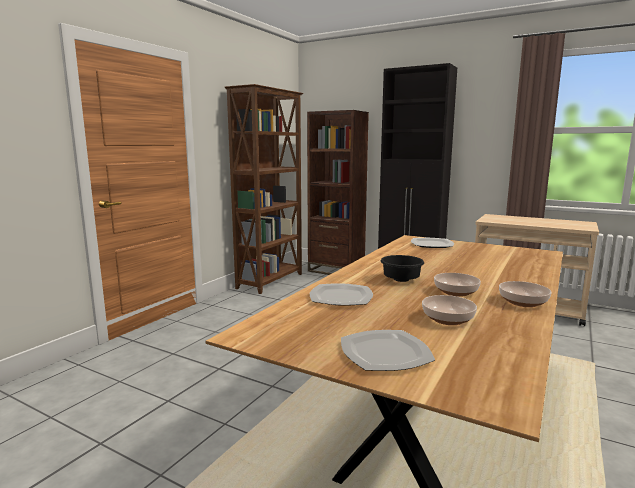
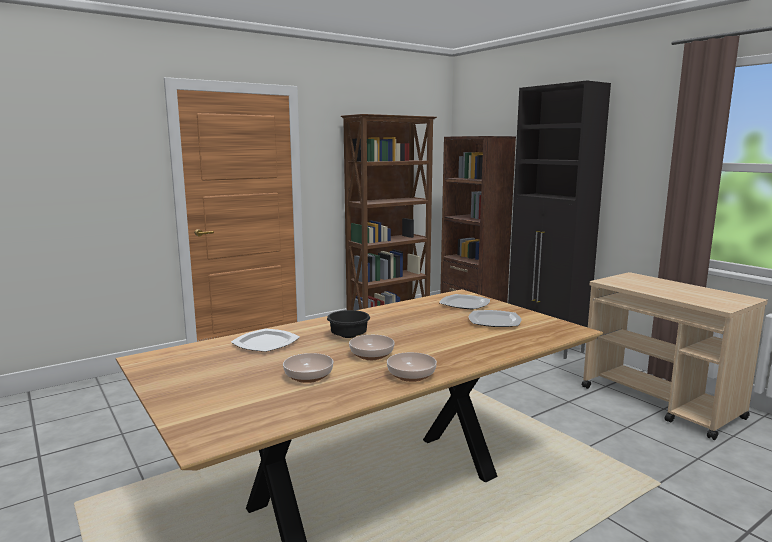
camera: 25 degrees right, 0 degrees up
(385, 353) = (205, 391): plate -> plate (495, 321)

